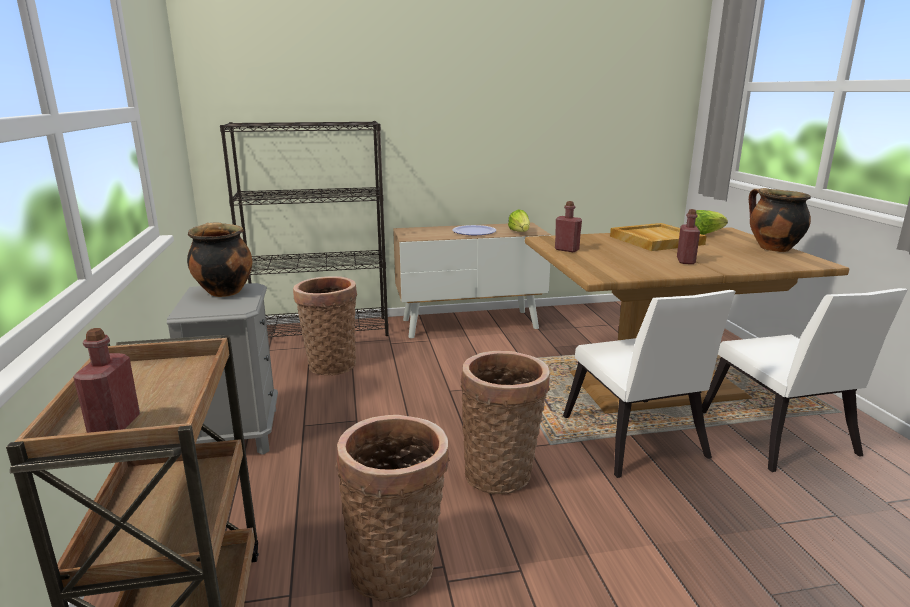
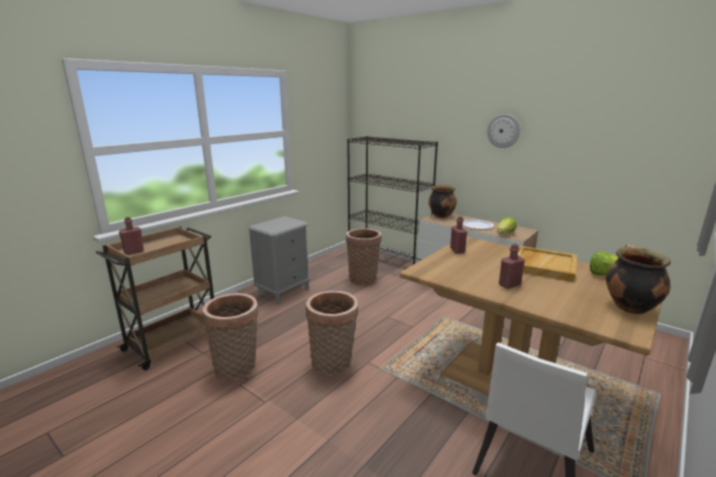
camera: 50 degrees right, 0 degrees up
(223, 291) = (287, 221): cooking pot -> cooking pot (441, 216)
(473, 98) = (503, 131): none -> wall clock
(635, 443) = (424, 398): white chair -> none

